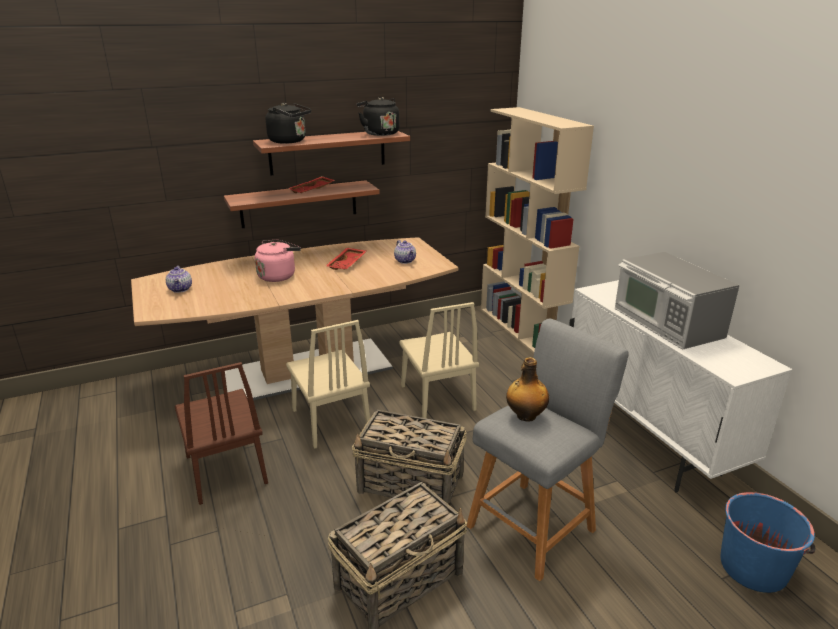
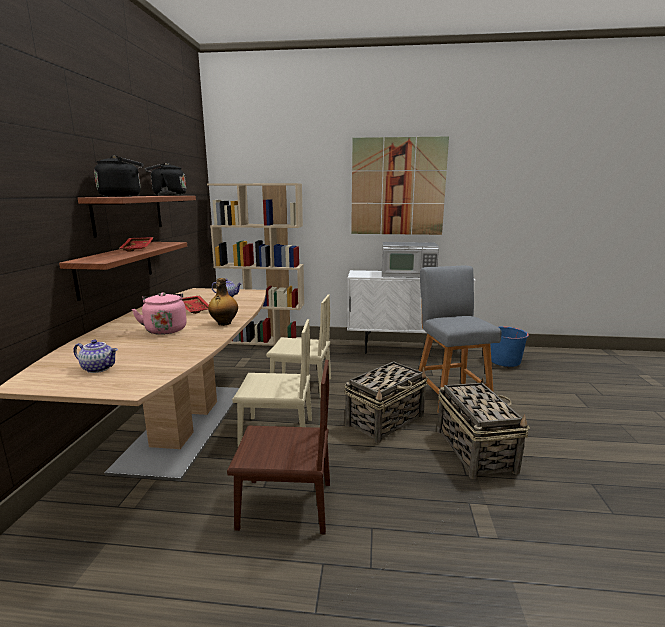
camera: 60 degrees left, 10 degrees down
(525, 416) = (454, 320): bottle -> bottle (224, 323)
(713, 161) = (398, 187): none -> picture

